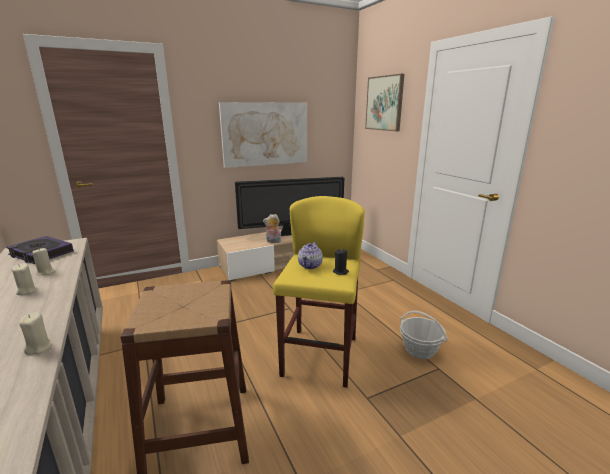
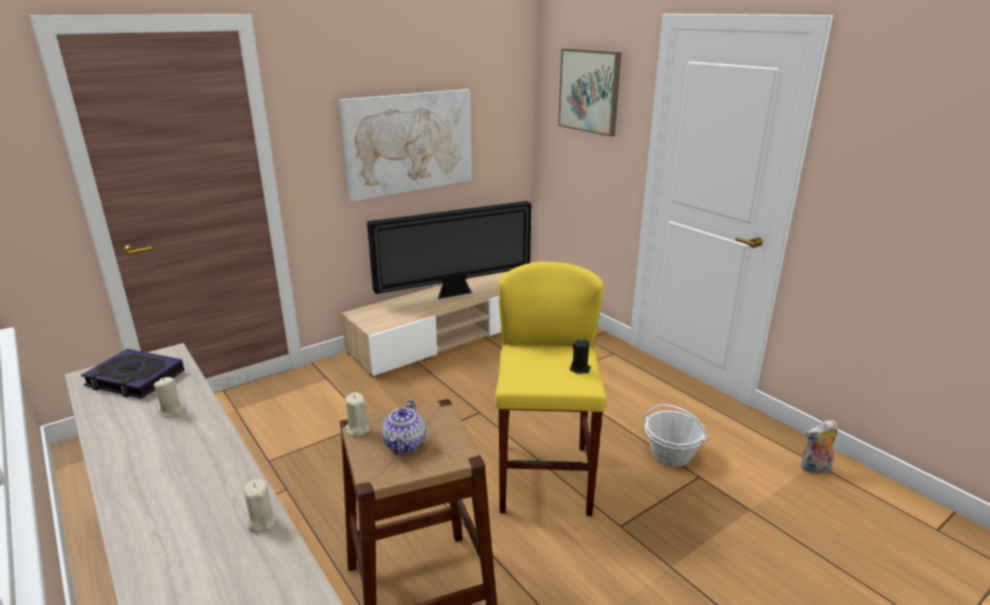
camera: 10 degrees left, 5 degrees up
(26, 291) = (170, 444): beige candle -> beige candle (357, 429)
(273, 242) = (432, 310): plush toy -> plush toy (815, 469)
(310, 266) = (536, 363): teapot -> teapot (405, 444)

